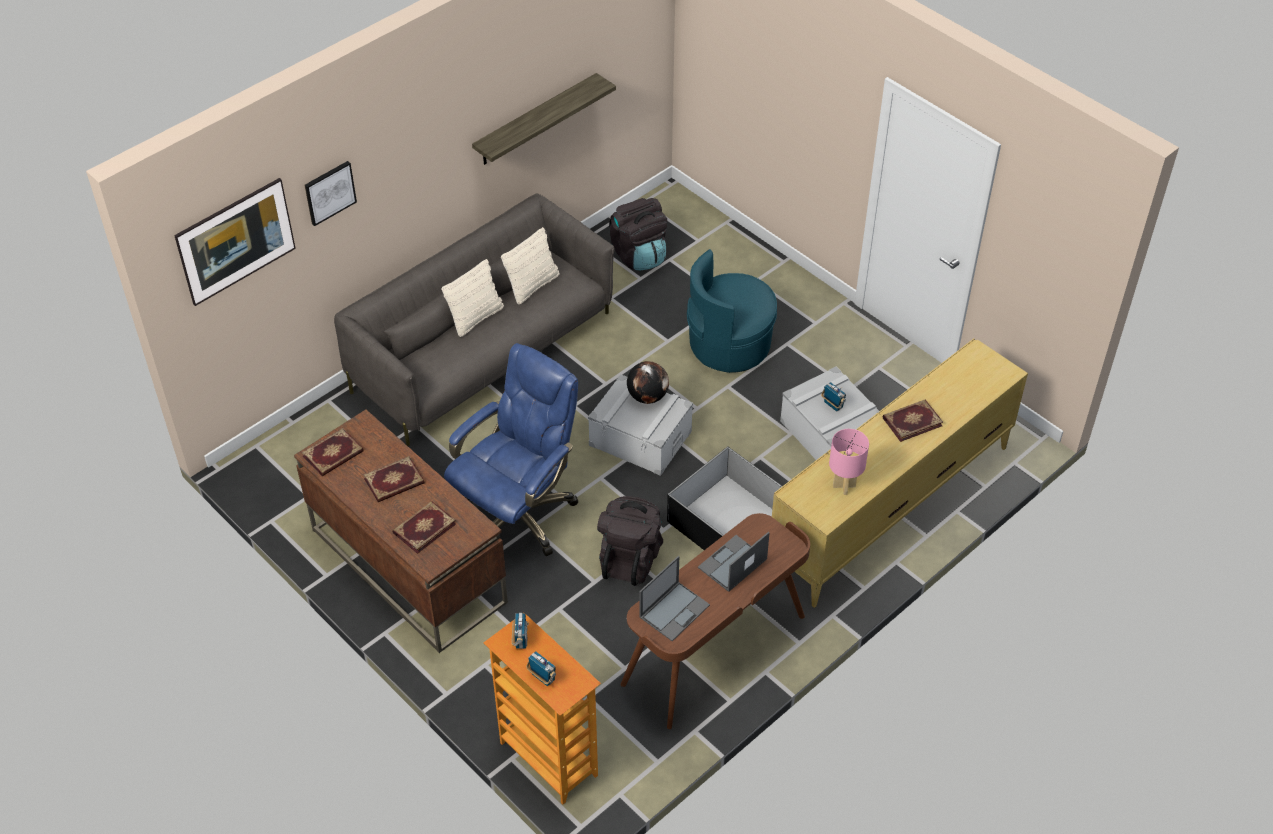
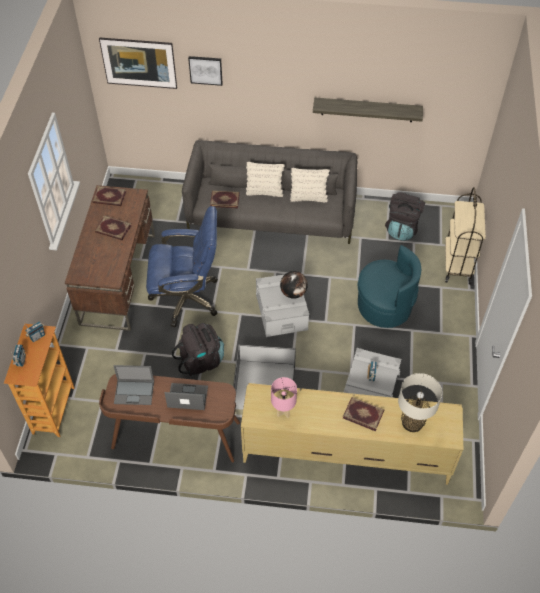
camera: 50 degrees right, 5 degrees up
(423, 528) = (95, 259): book -> book (225, 200)
(730, 344) = (384, 306): turquoise armchair -> turquoise armchair turned 150 degrees clockwise
(738, 244) = (458, 262): none -> beige cart
(959, 390) = (412, 422): none -> table lamp

